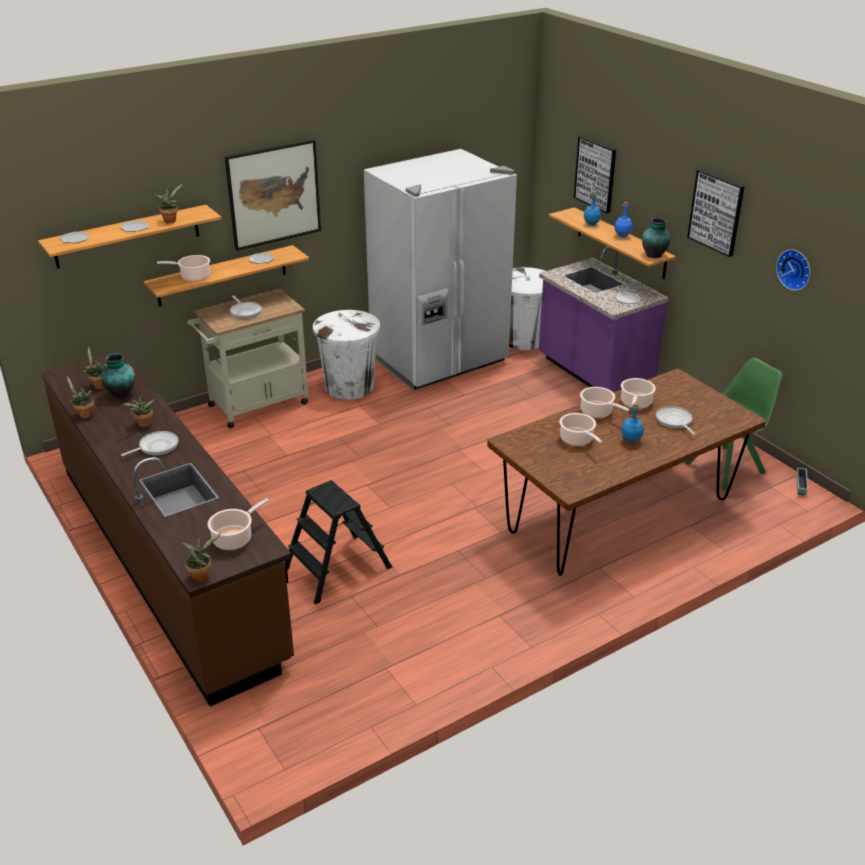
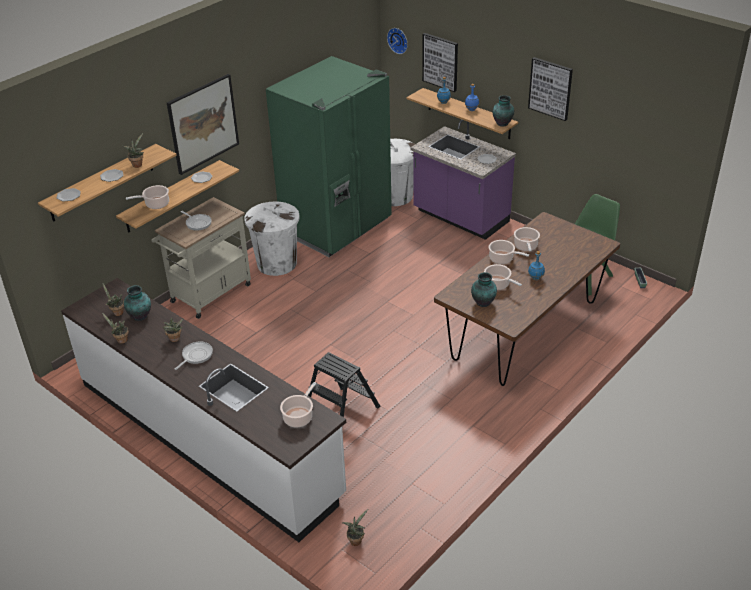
camera: 15 degrees left, 5 degrees up
(169, 559) = (208, 437): brown counter -> white counter
(201, 576) = (291, 451): potted plant -> potted plant (356, 540)
(439, 359) = (337, 226): white fridge -> green fridge
(547, 457) = (483, 303): none -> vase
(674, 421) = (559, 256): frying pan -> none
(795, 269) = (619, 127): wall clock -> wall clock (398, 40)

